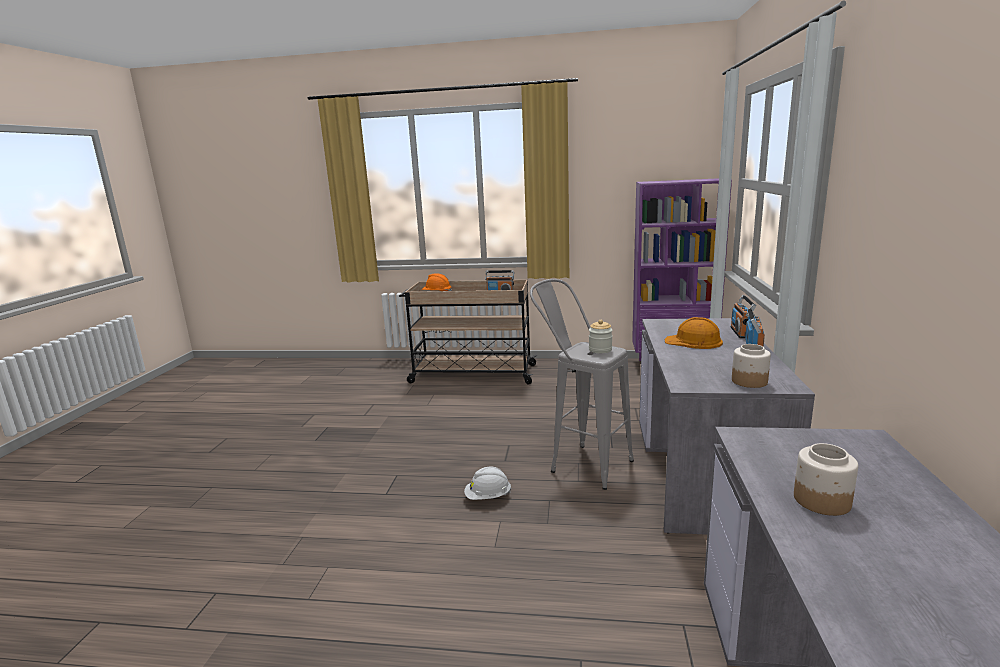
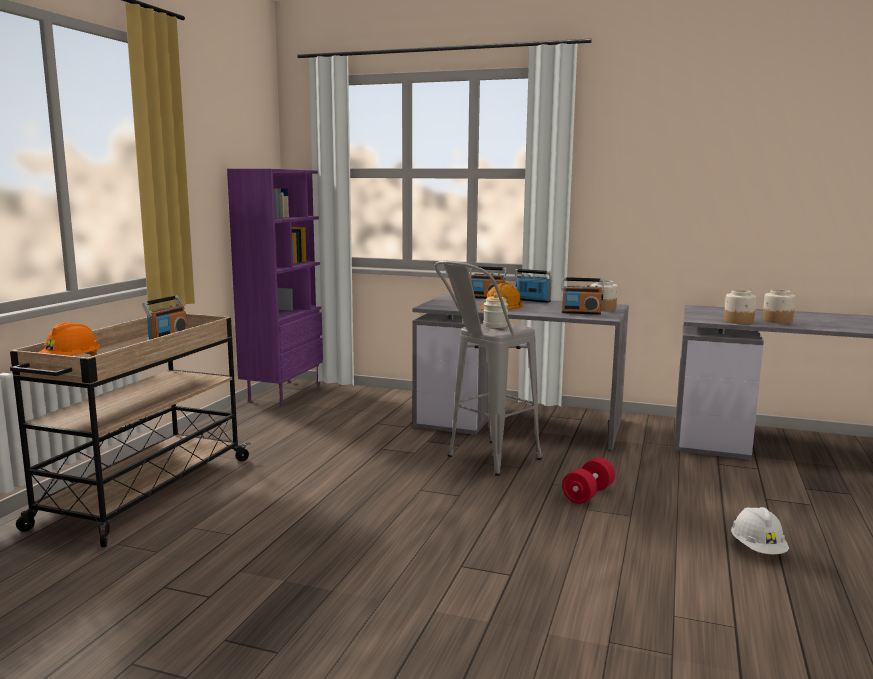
camera: 80 degrees left, 5 degrees down
(488, 497) = (538, 511): white hard hat -> white hard hat (757, 549)
(533, 521) = (588, 494): none -> red dumbbell
(702, 373) = (581, 313): none -> radio
(765, 464) = (739, 321): none -> jar

